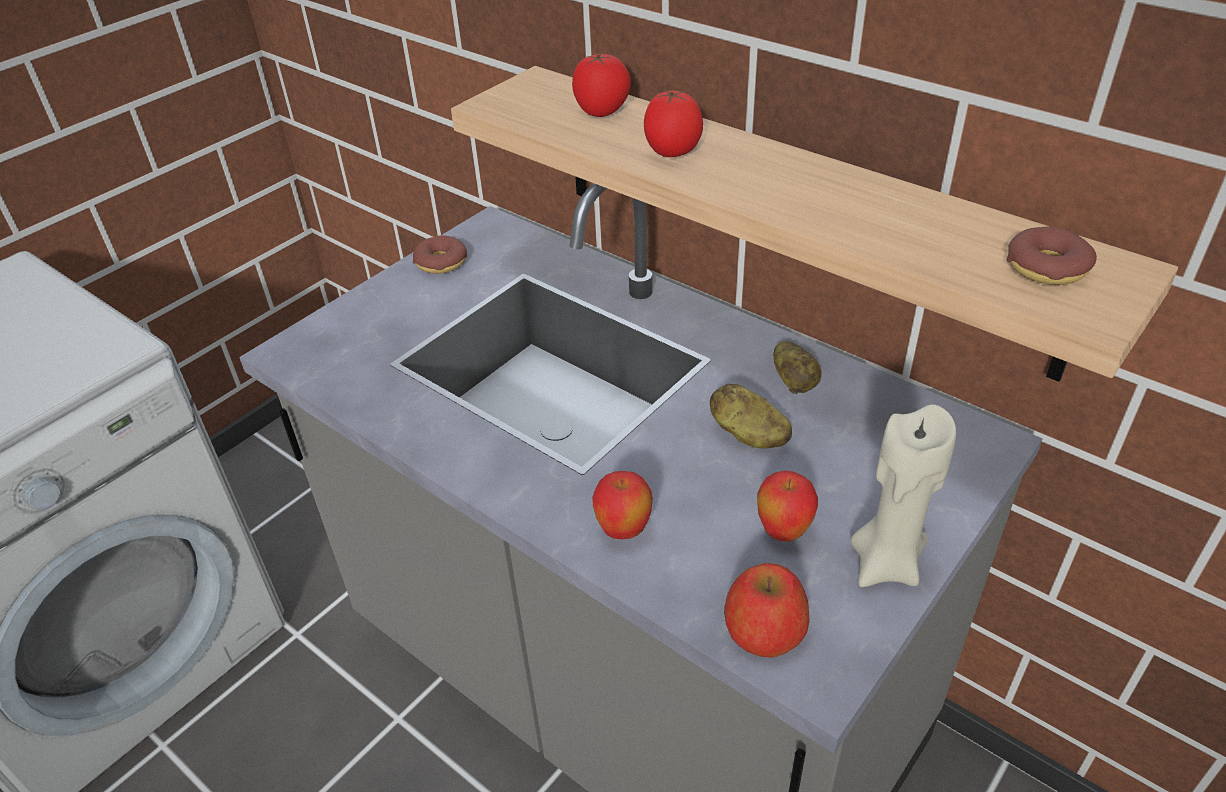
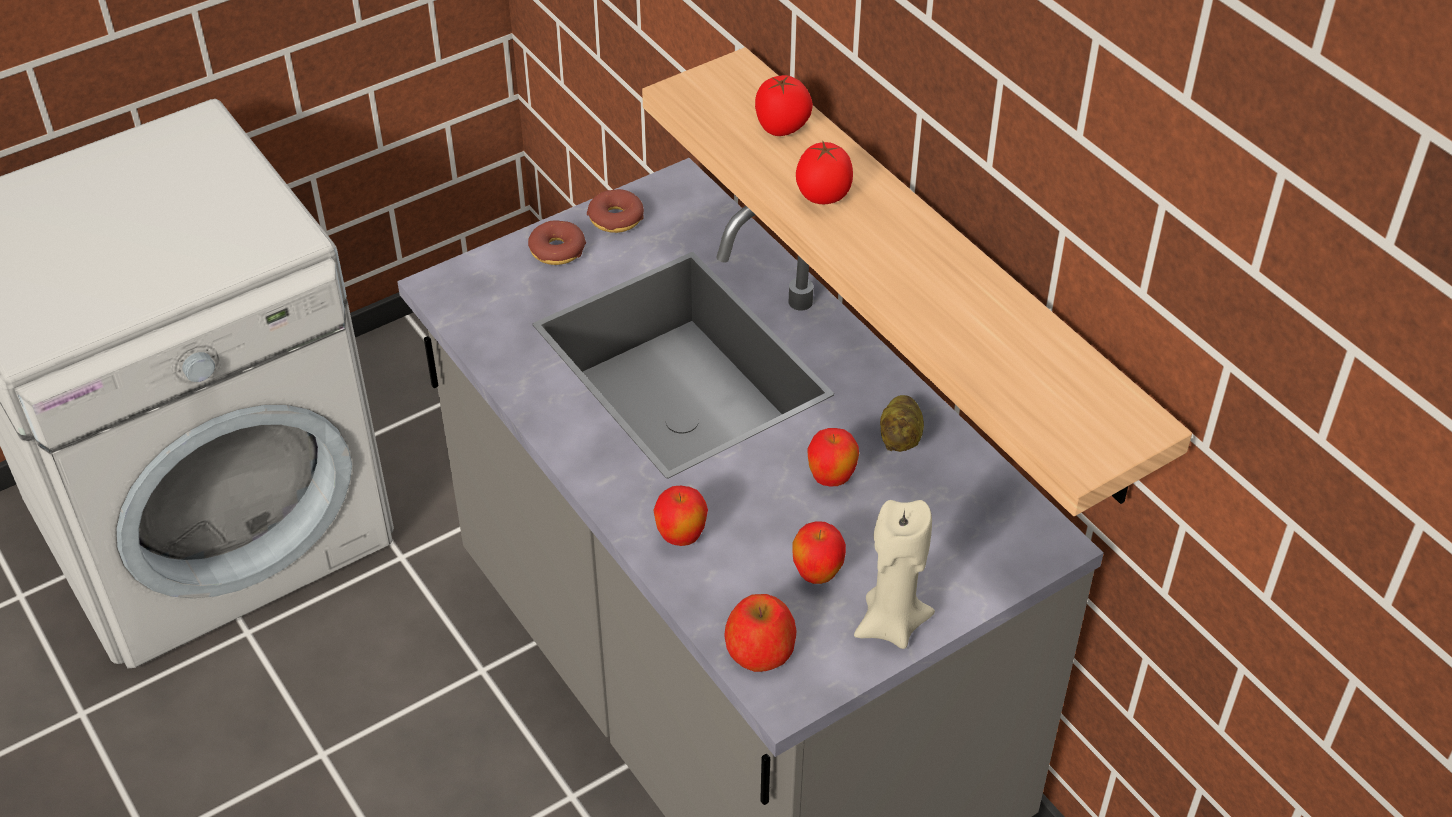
camera: 15 degrees right, 5 degrees up
(748, 435) = (831, 479): potato -> apple
(1046, 268) = (1075, 406): donut -> donut (557, 250)

